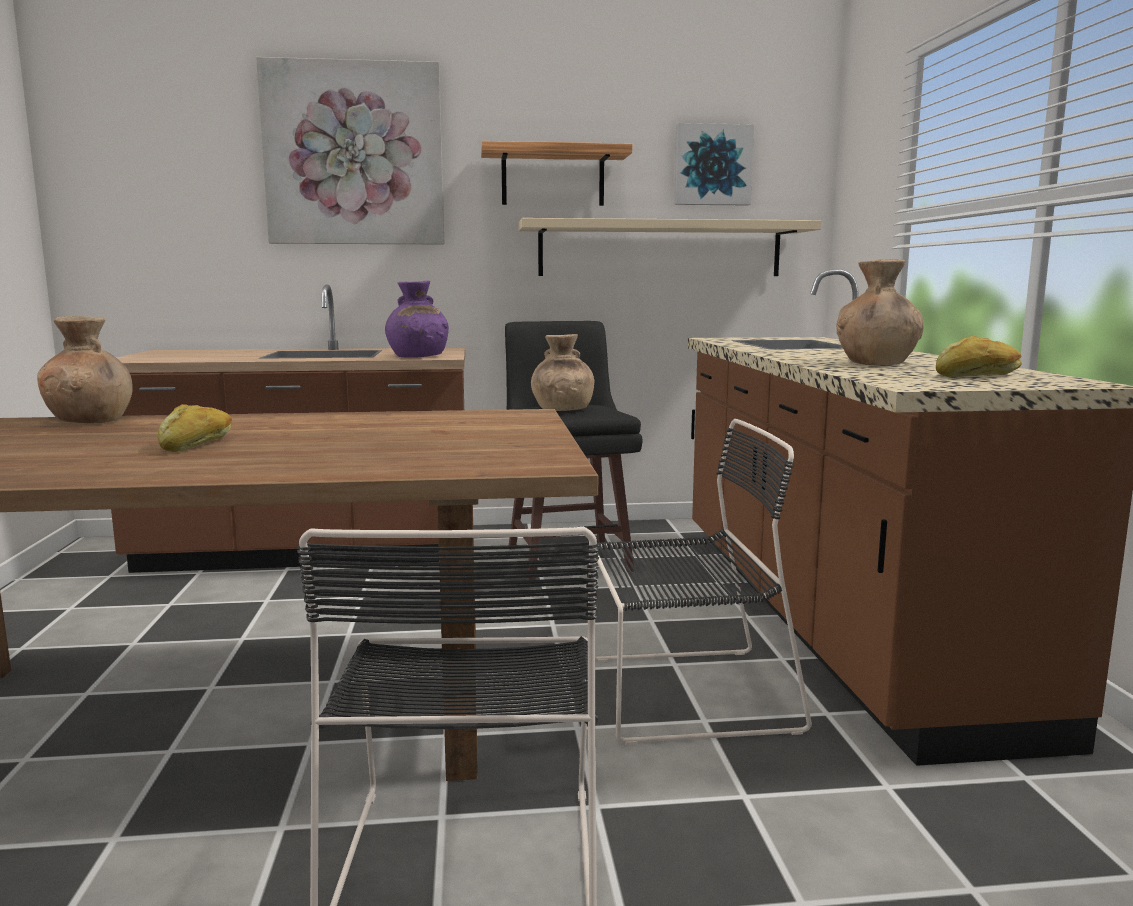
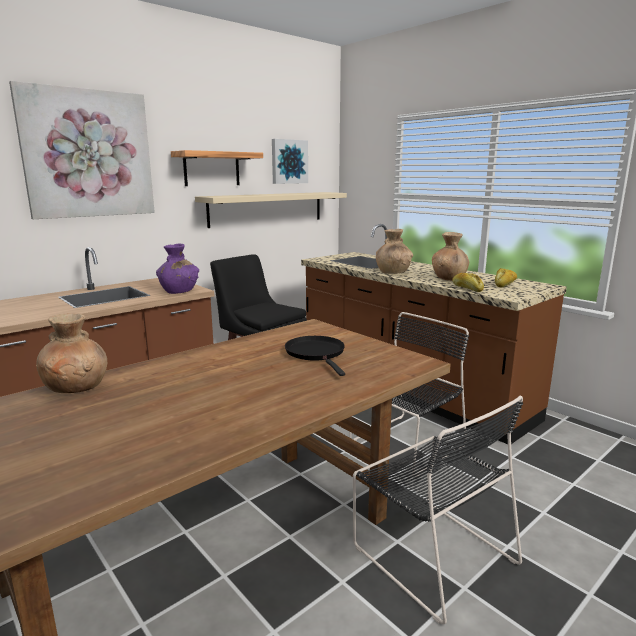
camera: 35 degrees left, 5 degrees up
(198, 444) = (220, 390): bread -> bread (467, 288)
(427, 435) = (316, 353): none -> black frying pan
(562, 409) = (263, 310): brown vase -> brown vase (392, 272)

